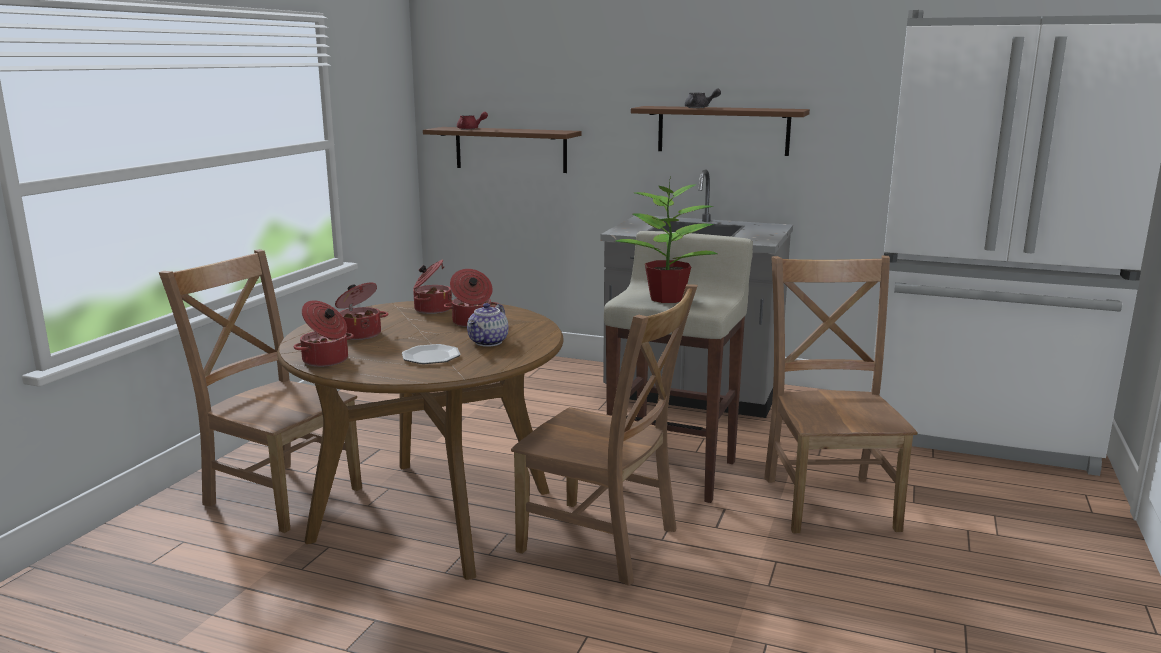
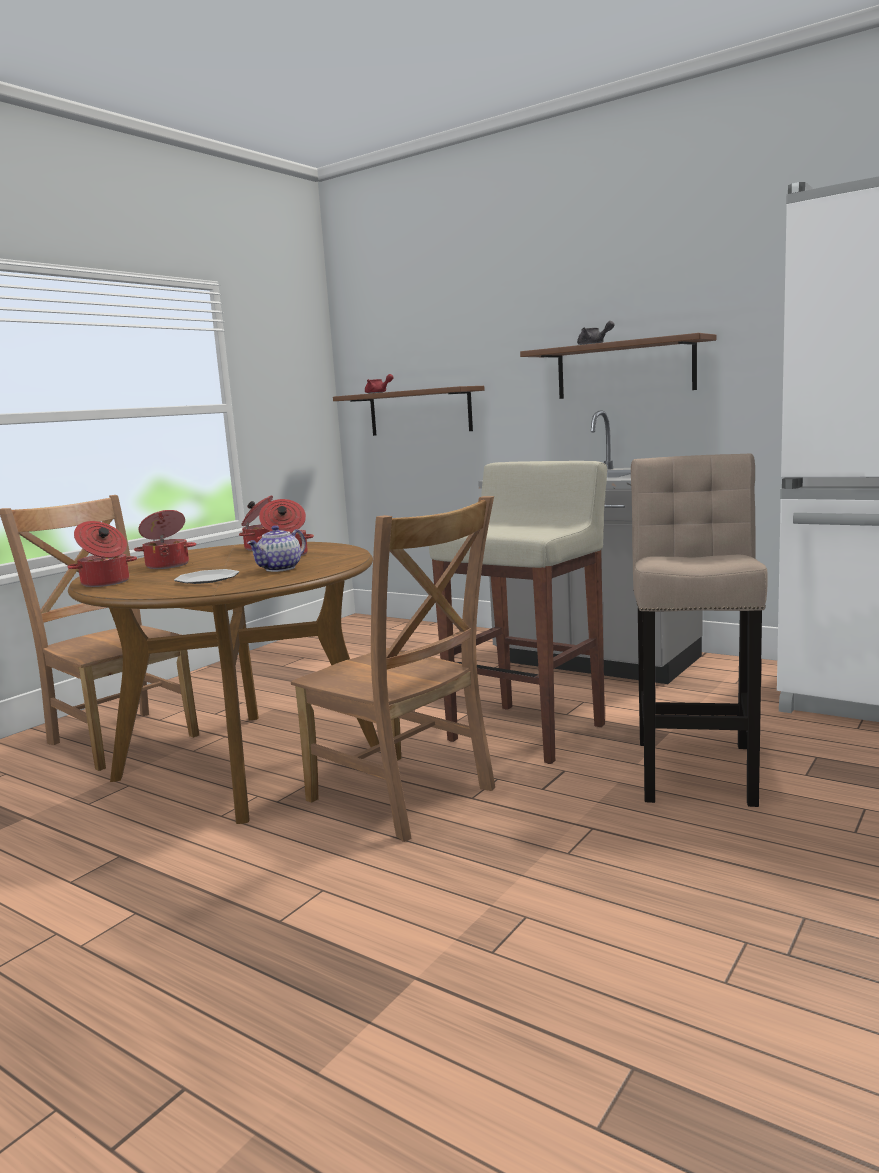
camera: 15 degrees right, 5 degrees down
(667, 298) = (500, 528): potted plant -> none
(829, 500) = (696, 768): brown chair -> beige stool

